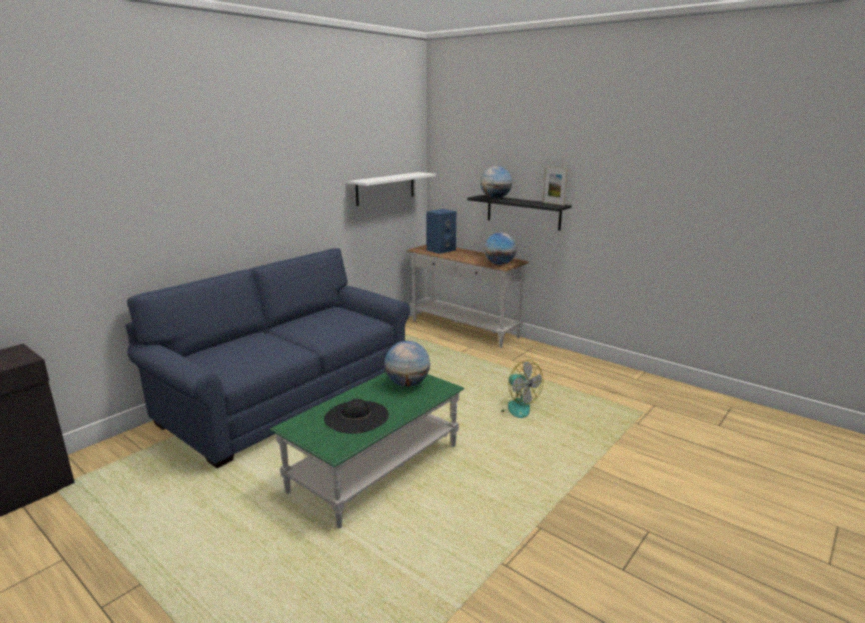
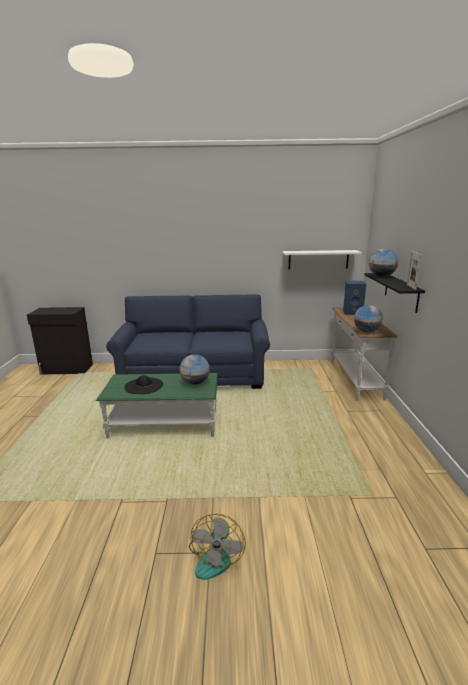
camera: 50 degrees right, 0 degrees up
(513, 407) = (286, 437): fan -> fan (215, 556)

